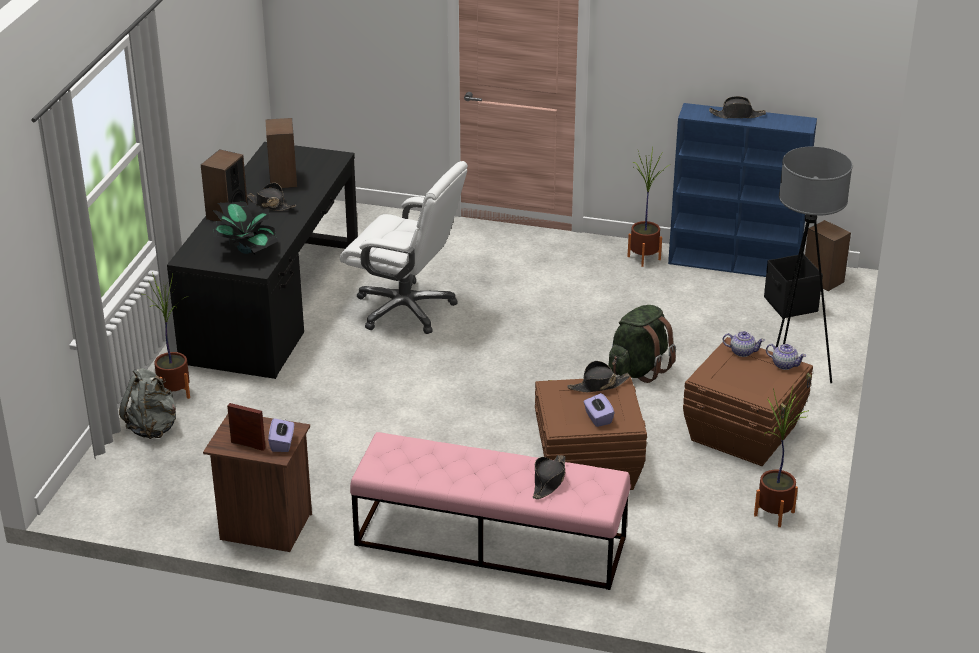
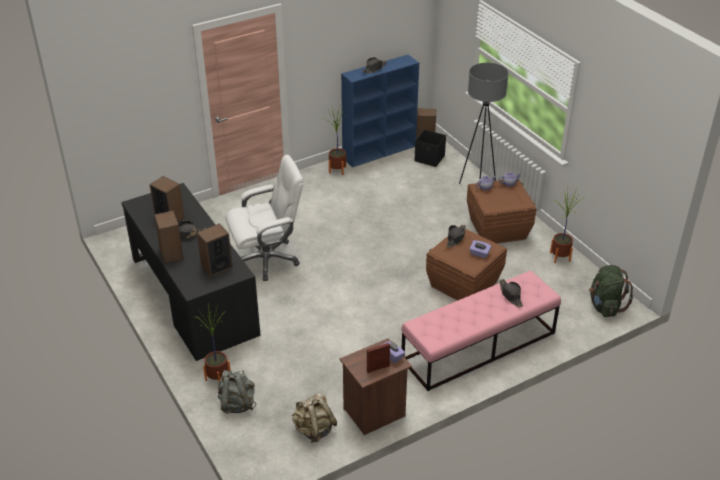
camera: 45 degrees left, 5 degrees up
(182, 500) = (314, 430): none -> beige backpack
(246, 249) = (216, 267): potted plant -> speaker
(639, 369) = (415, 225): green backpack -> green backpack (605, 306)

